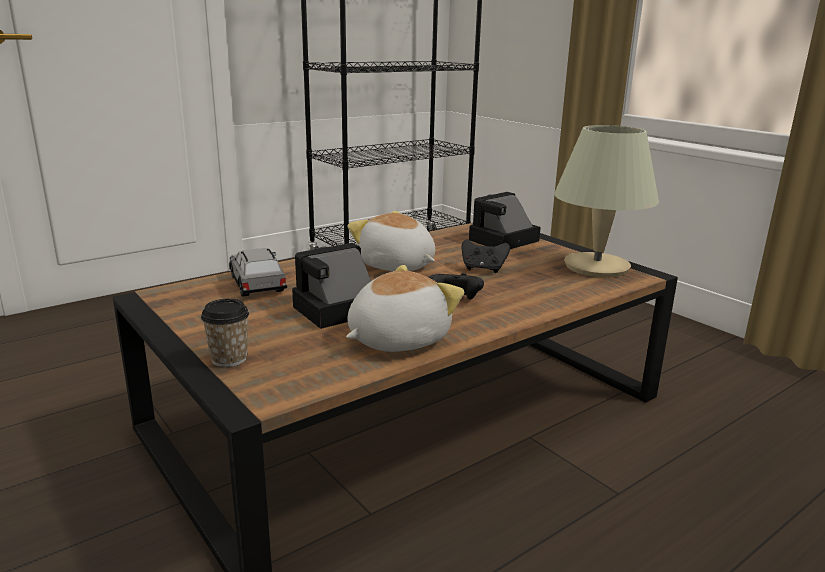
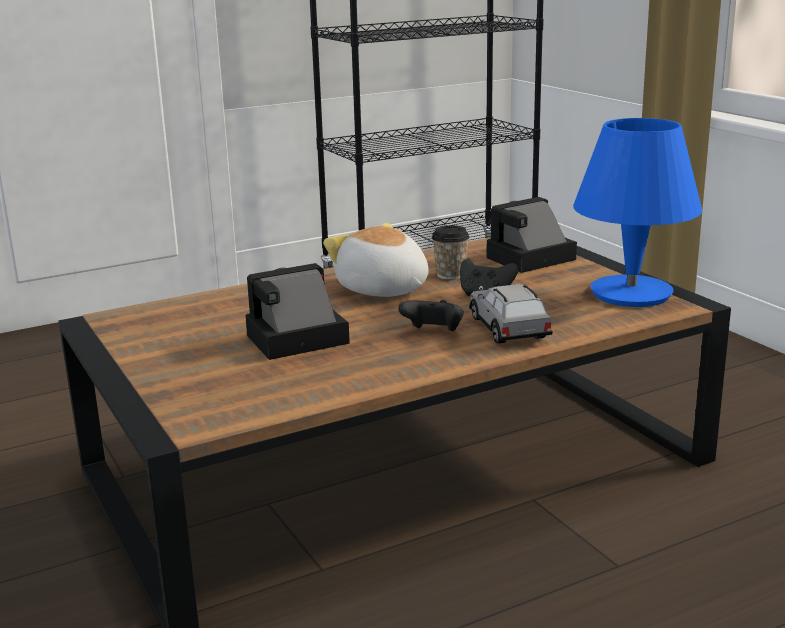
camera: 10 degrees right, 0 degrees up
(229, 359) = (163, 388): cup -> cup (450, 275)
(257, 285) = (215, 310): grey toy car -> grey toy car (508, 329)
(396, 339) = (347, 373): plush toy -> none
(595, 266) = (630, 293): beige table lamp -> blue table lamp

